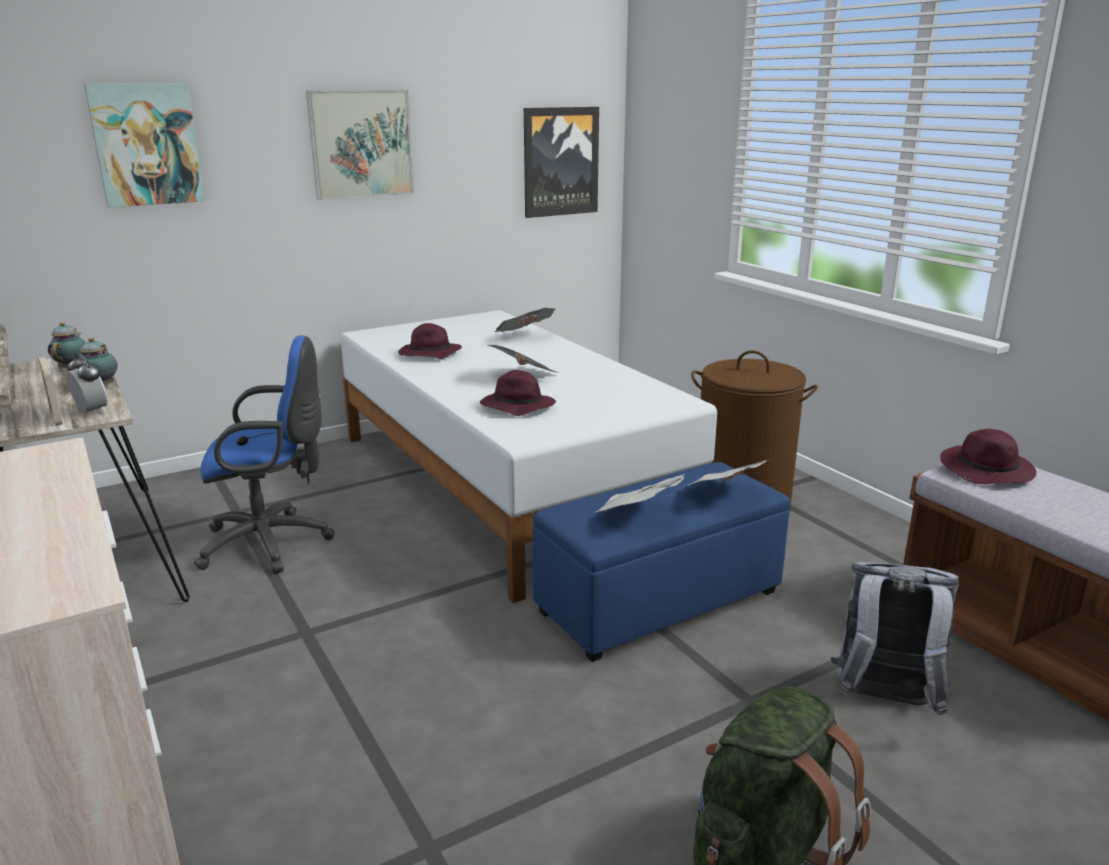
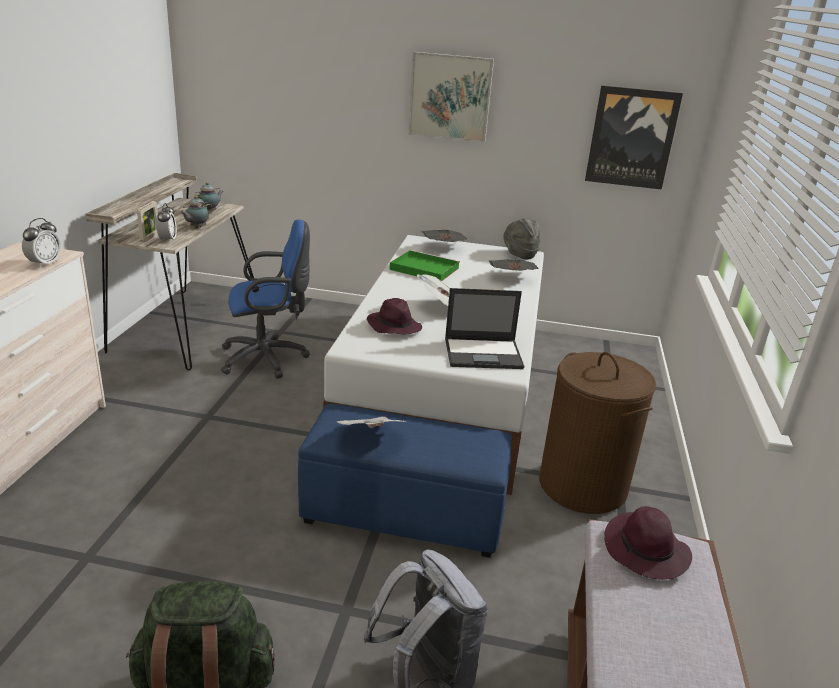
camera: 40 degrees right, 5 degrees up
(63, 466) = (45, 264): none -> alarm clock
(146, 144) = (302, 77): picture -> none
(272, 543) = (268, 358): blue office chair -> blue office chair turned 45 degrees counterclockwise
(429, 354) = (423, 268): purple hat -> green tray
(488, 317) = (519, 254): none -> grey hat
(637, 397) = (484, 353): none -> laptop
(723, 494) = (454, 455): newspaper -> newspaper (443, 248)

